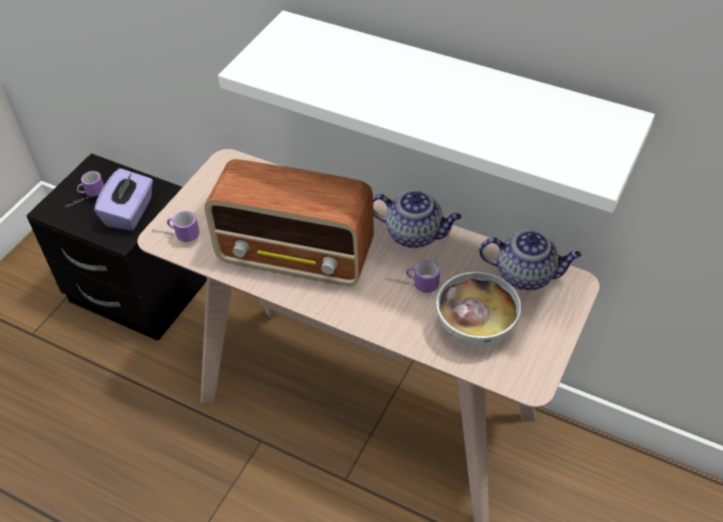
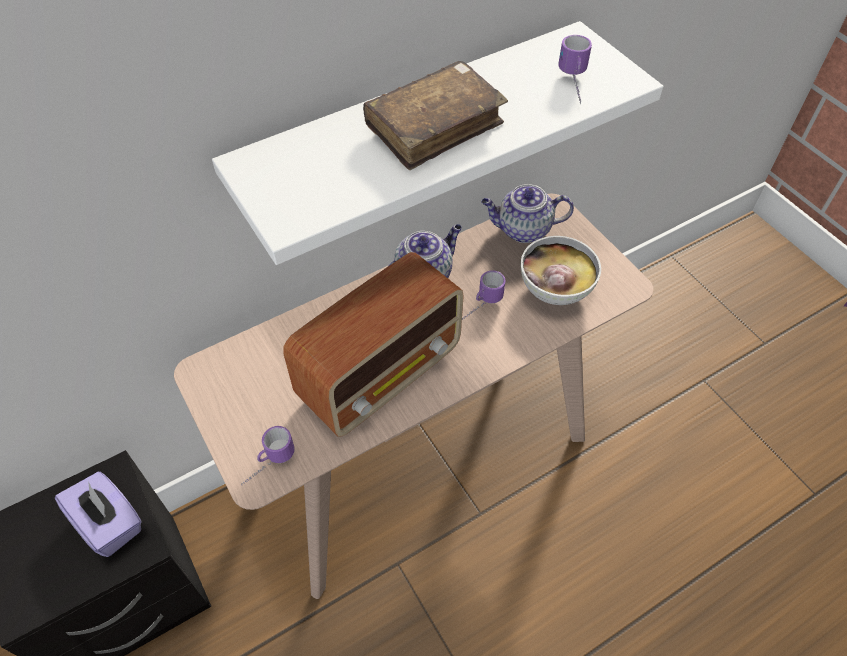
camera: 60 degrees left, 5 degrees up
(86, 199) = (42, 563): mug -> mug (573, 85)
(413, 89) = (434, 126): none -> brown book
(526, 275) = (522, 230): teapot -> teapot turned 135 degrees counterclockwise

